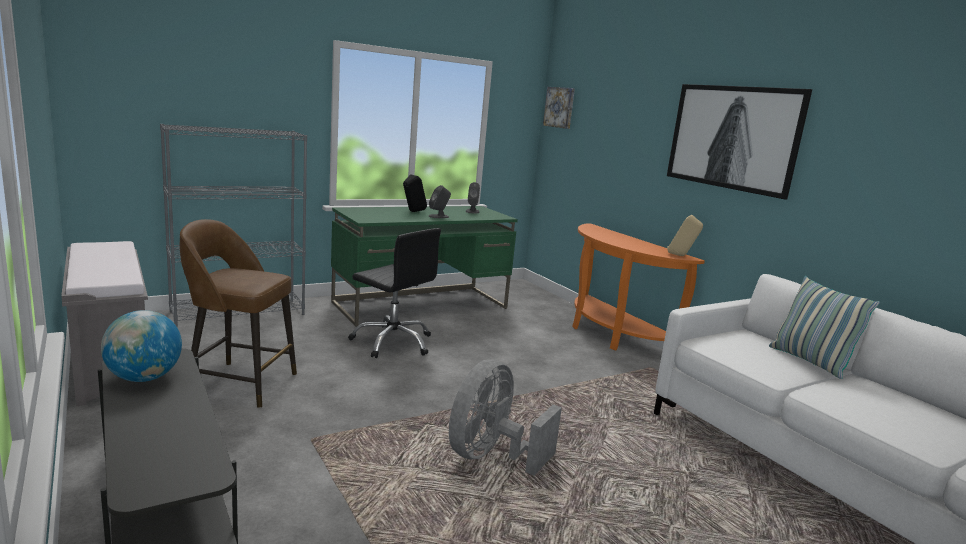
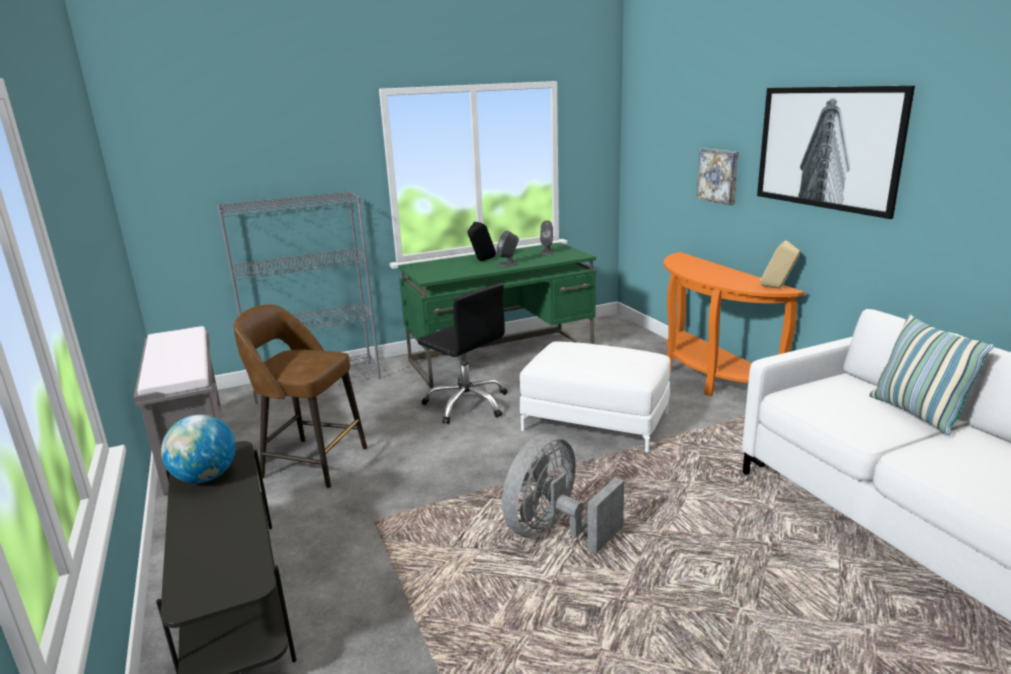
camera: 10 degrees right, 5 degrees up
(516, 364) = (595, 421): none -> white ottoman
(560, 107) = (639, 122): picture -> picture (719, 176)

